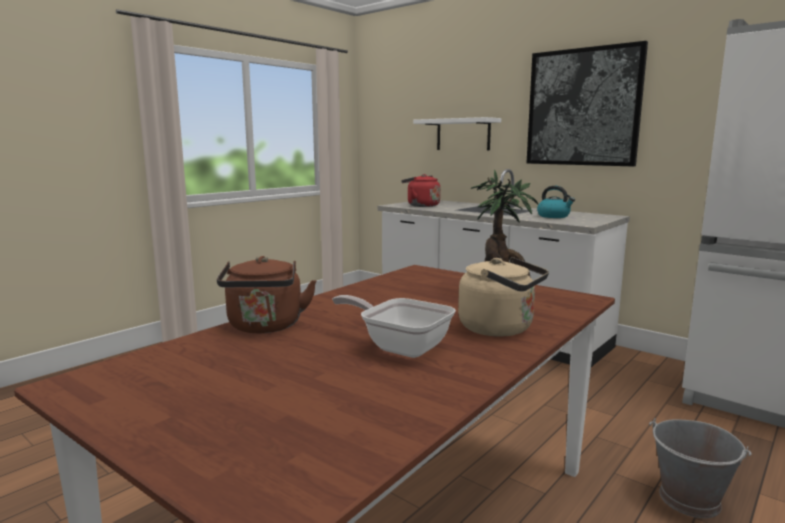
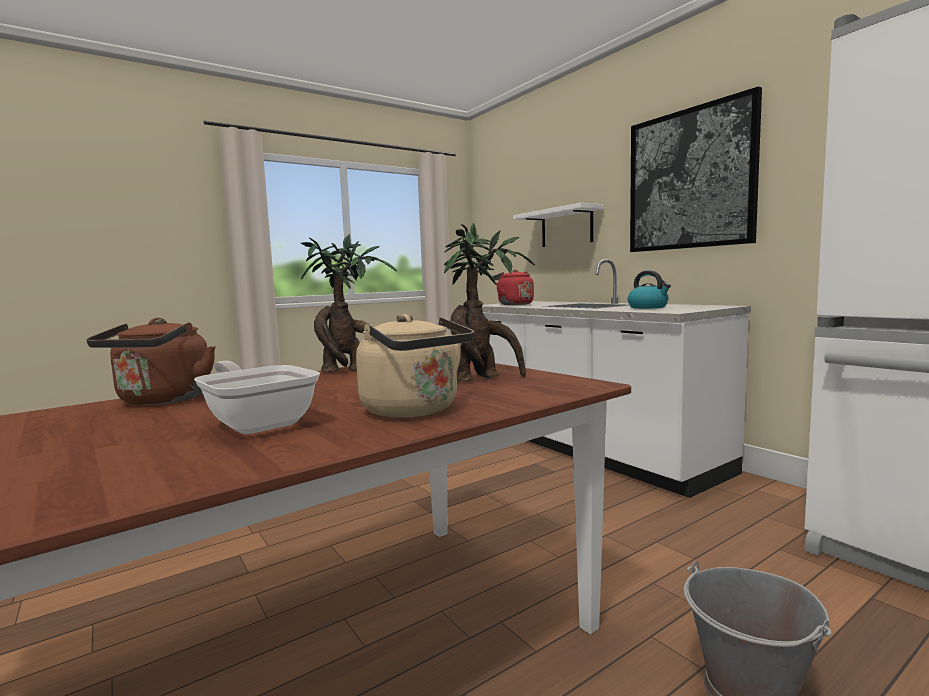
camera: 15 degrees right, 5 degrees down
(373, 288) = (349, 371): none -> potted plant

